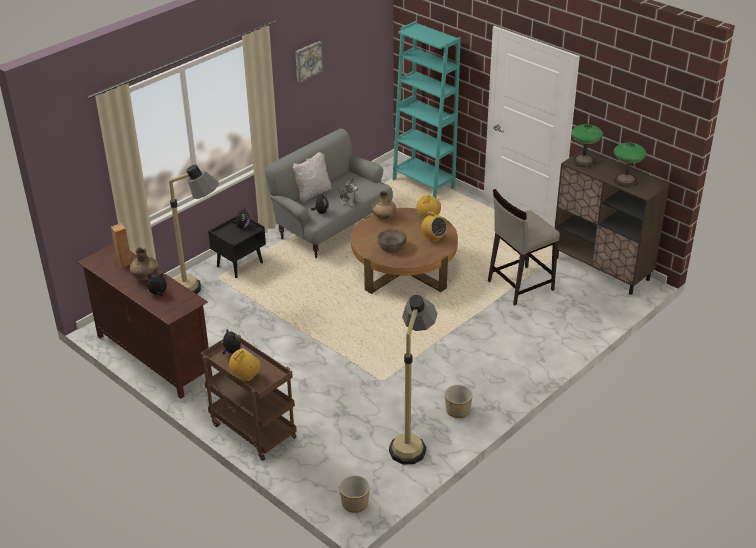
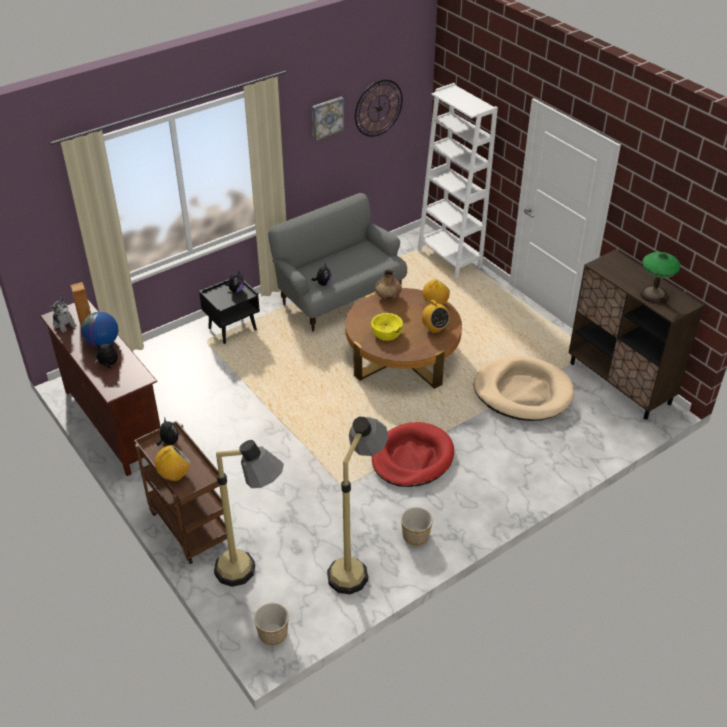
camera: 10 degrees right, 5 degrees up
(146, 277) = (103, 343): brown vase -> globe
(200, 290) = (183, 352): floor lamp -> floor lamp (252, 575)
(312, 193) = (320, 260): white pillow -> none
(349, 201) = (356, 274): plush toy -> plush toy (64, 323)
(350, 49) = (378, 108): none -> wall clock
(392, 246) = (387, 333): brown bowl -> yellow bowl
(423, 183) = (449, 259): turquoise bookcase -> white bookcase
(437, 350) = (412, 458): none -> red dog bed
(519, 285) = (523, 392): beige stool -> beige dog bed
(583, 161) = (611, 265): table lamp -> none

